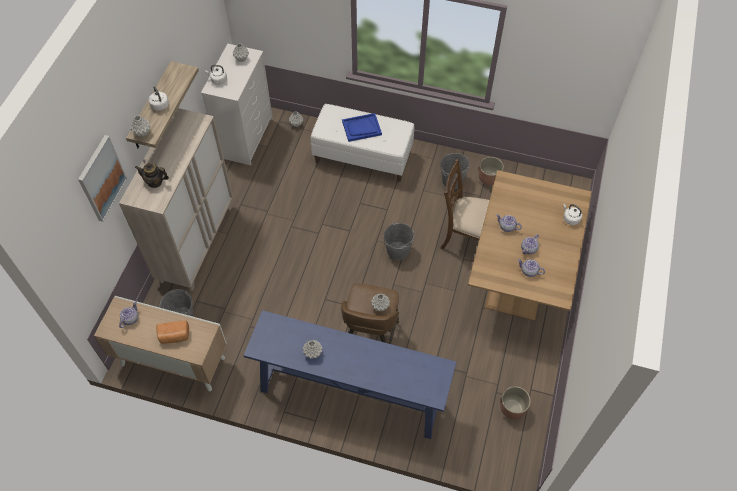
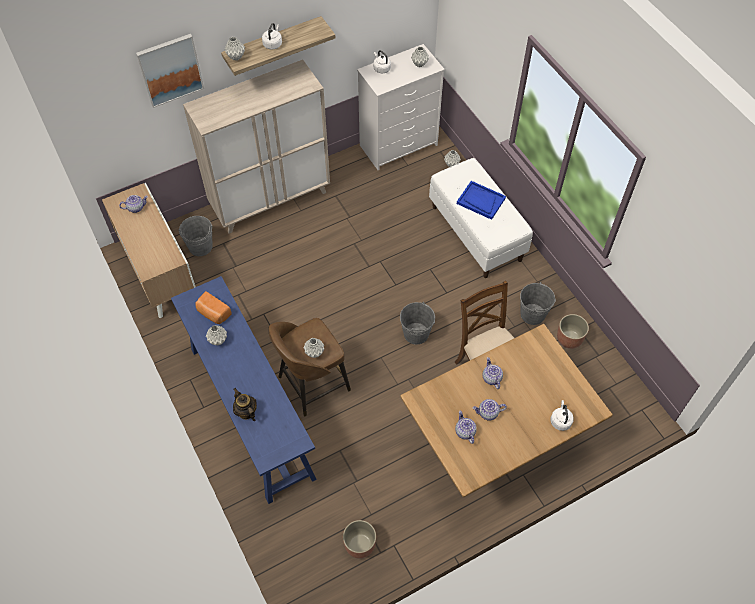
camera: 45 degrees right, 0 degrees up
(155, 182) = (223, 107): teapot -> teapot (246, 412)
(174, 336) = (148, 245): bread -> bread (213, 313)

